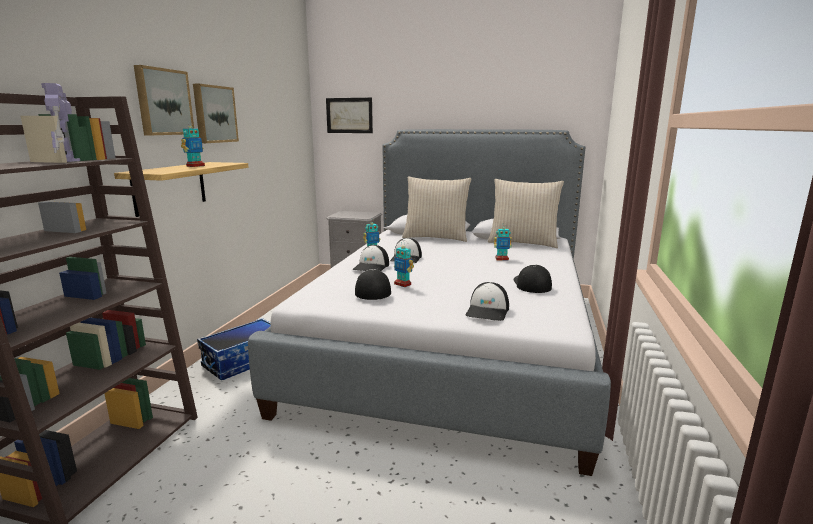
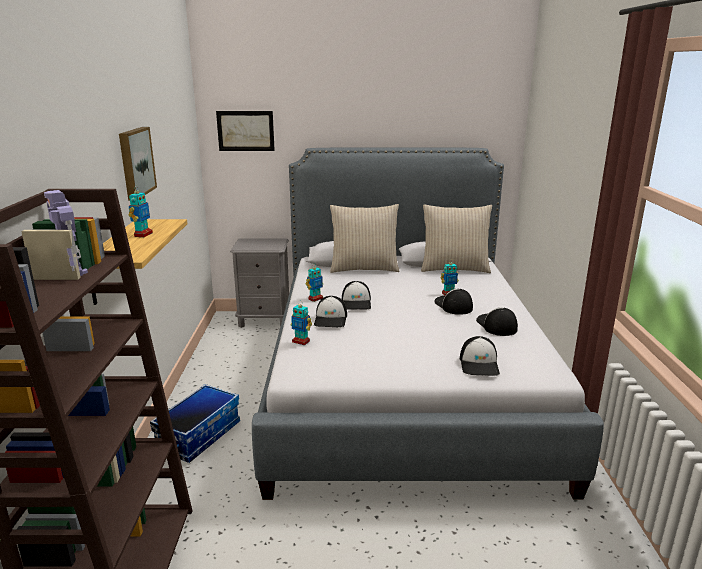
camera: 15 degrees left, 5 degrees up
(163, 102) = (101, 165): picture -> none
(372, 290) = (357, 353): cap -> cap (453, 306)
(403, 284) = (380, 340): toy robot -> toy robot (301, 341)

